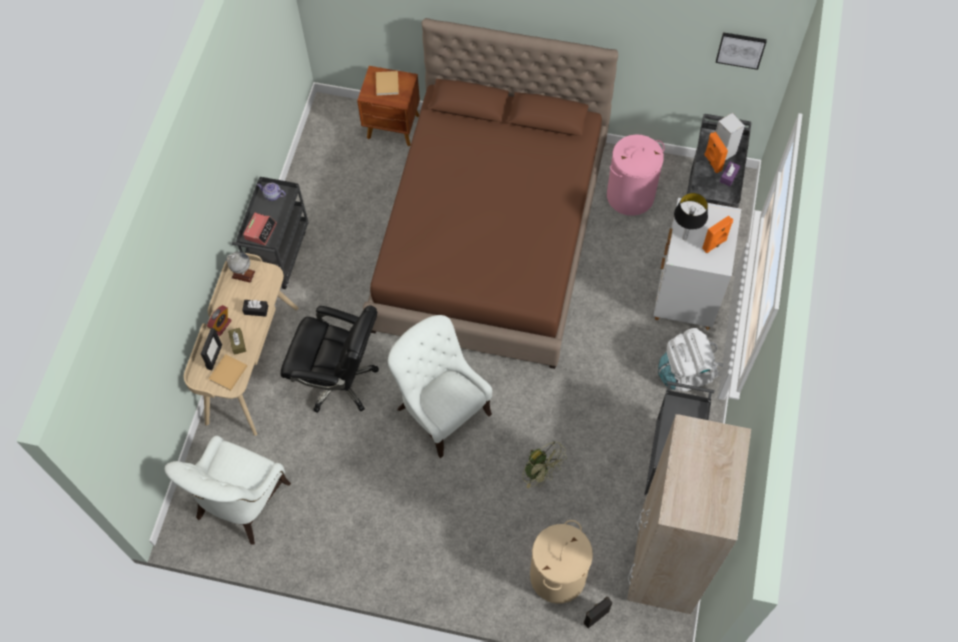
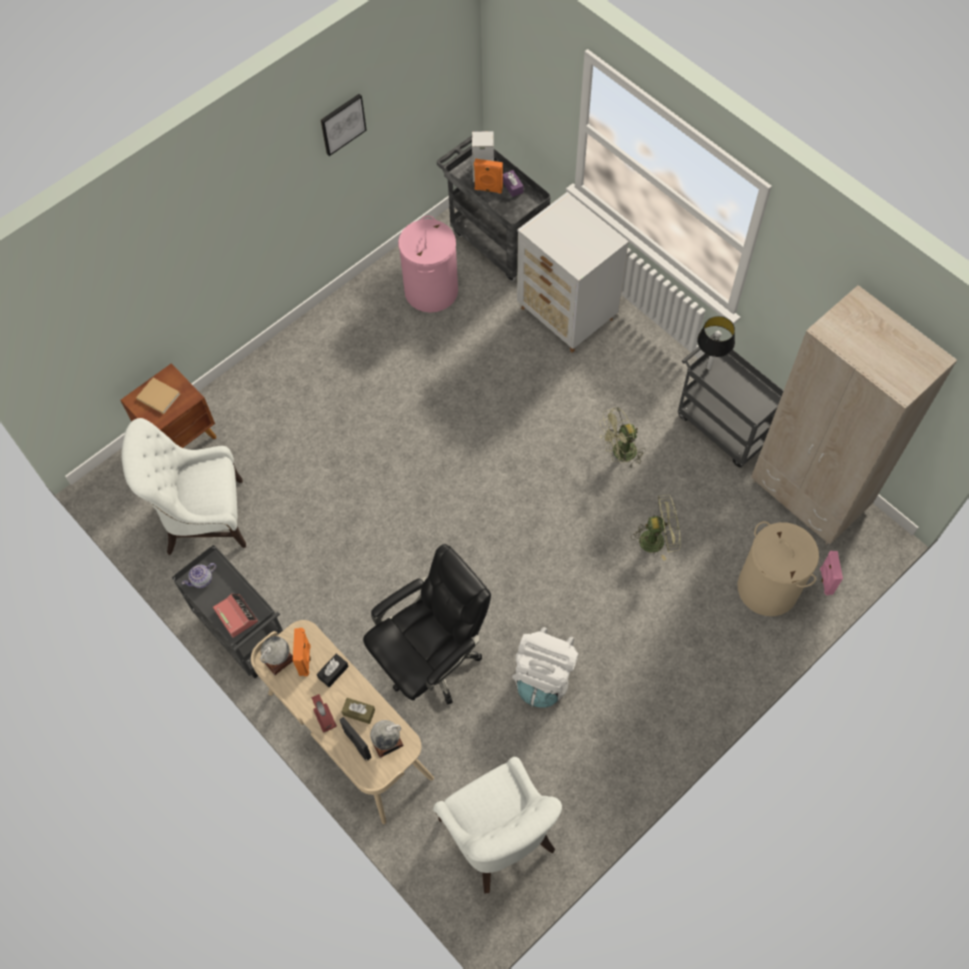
camera: 55 degrees left, 0 degrees up
(227, 374) = (388, 743): beige book -> globe
(442, 411) = (534, 586): white armchair -> white armchair (203, 518)
(491, 236) = (379, 429): brown bed -> none
(593, 404) = (619, 453): none -> green fan
(595, 616) = (825, 581): black speaker -> pink speaker
(684, 238) = (563, 251): table lamp -> table lamp (708, 368)
(685, 373) = (642, 363): white backpack -> white backpack (544, 677)
(715, 244) = (588, 233): orange speaker -> orange speaker (305, 660)
(740, 49) = (437, 70): picture -> picture (342, 124)

